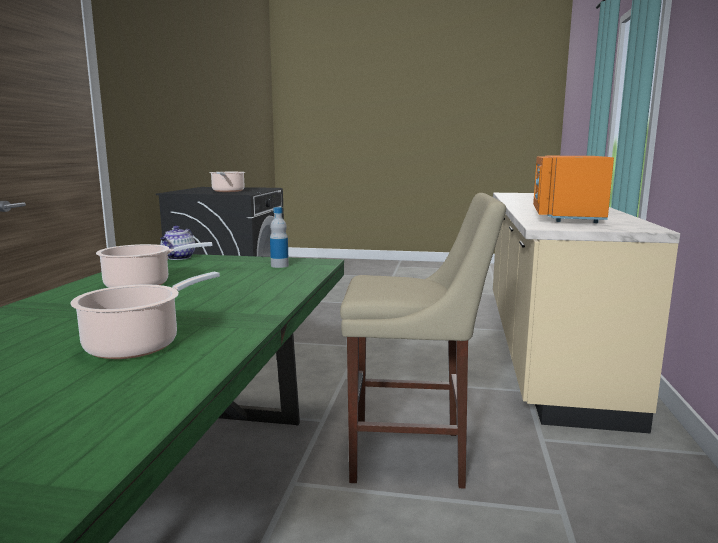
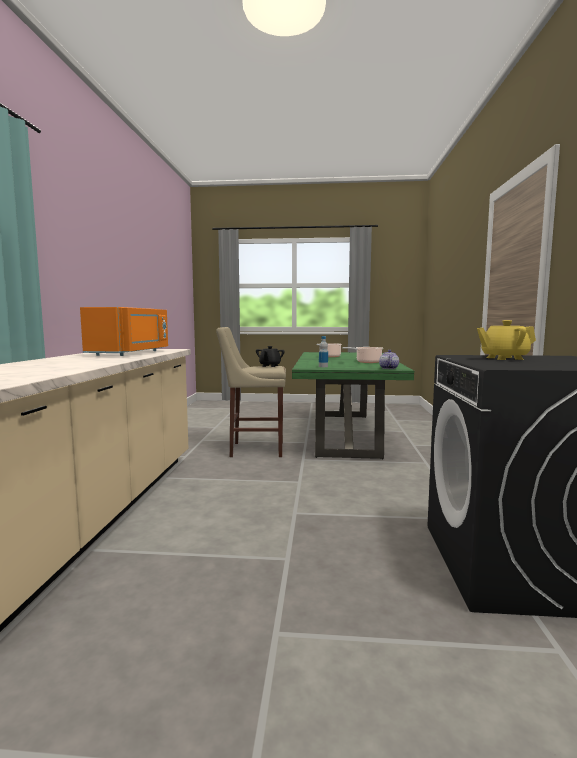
camera: 175 degrees right, 5 degrees down
(227, 191) = (504, 358): cooking pot -> yellow teapot
(380, 287) = (270, 366): none -> black teapot

